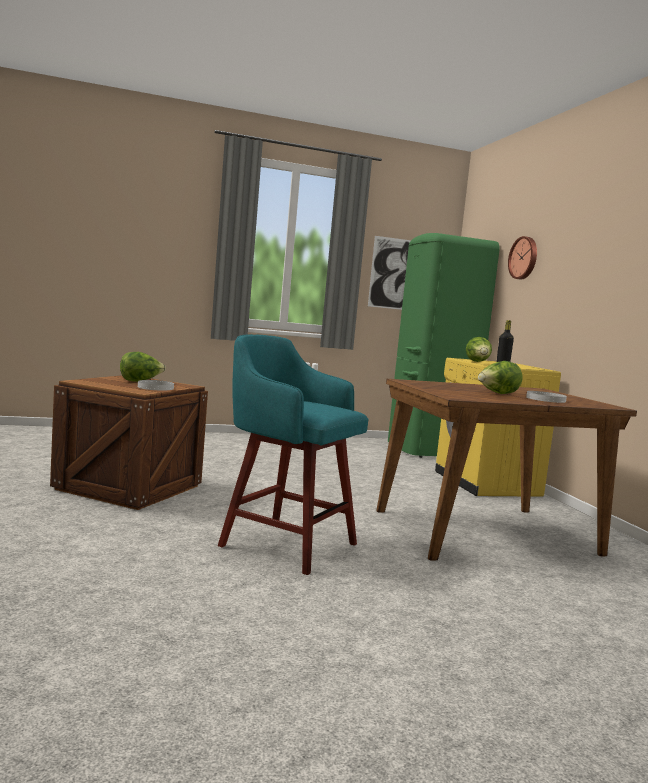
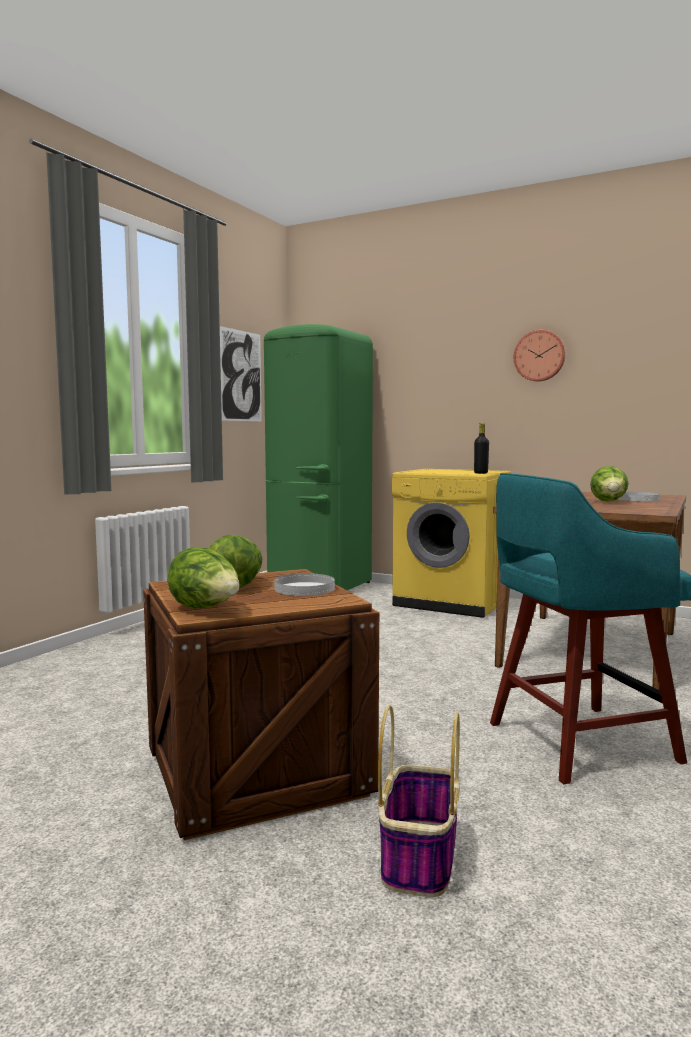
camera: 45 degrees left, 0 degrees up
(91, 527) = (418, 857): none -> basket
(478, 362) = (443, 472): lettuce -> lettuce (206, 609)
(524, 258) = (418, 354): wall clock -> wall clock (539, 356)

